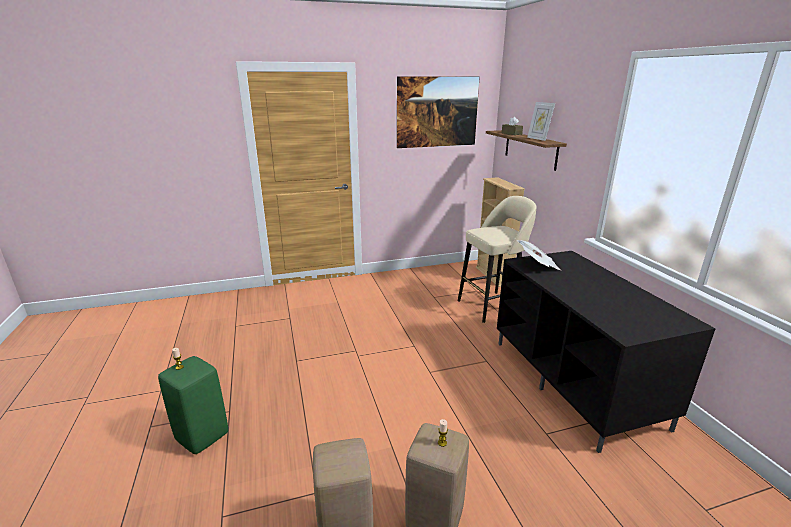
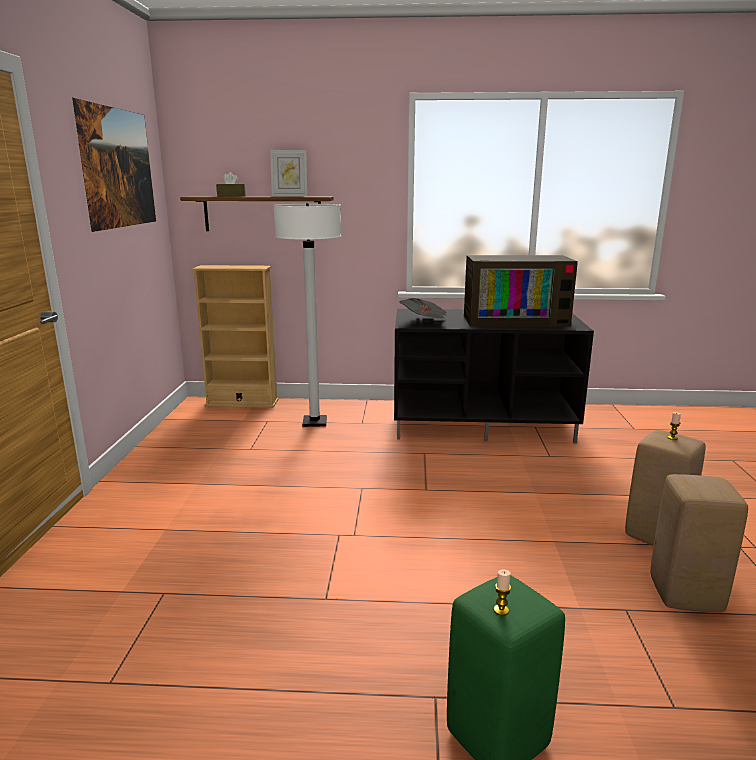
camera: 70 degrees left, 5 degrees down
(492, 306) = (314, 422): beige stool -> white floor lamp
(607, 301) = (515, 320): none -> television

